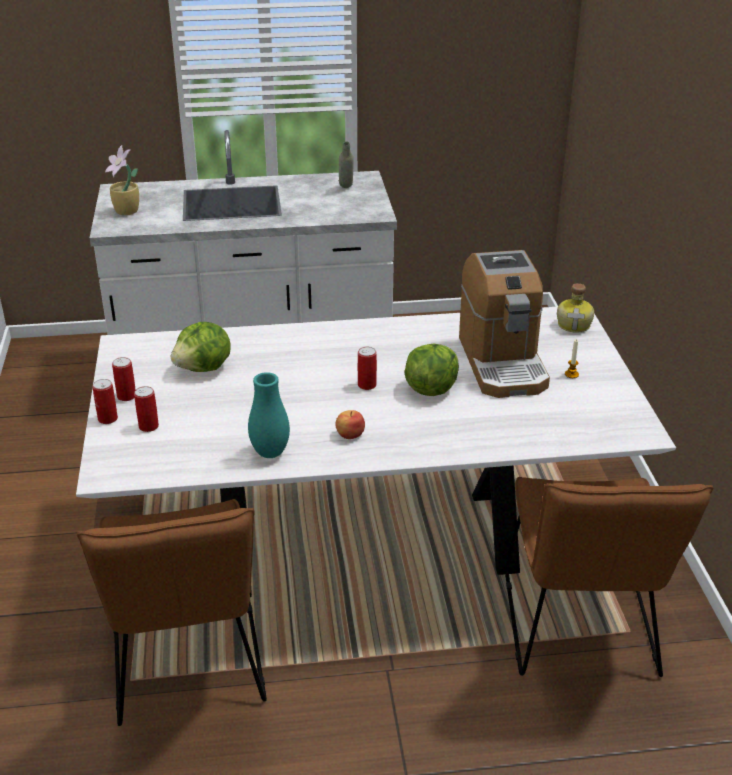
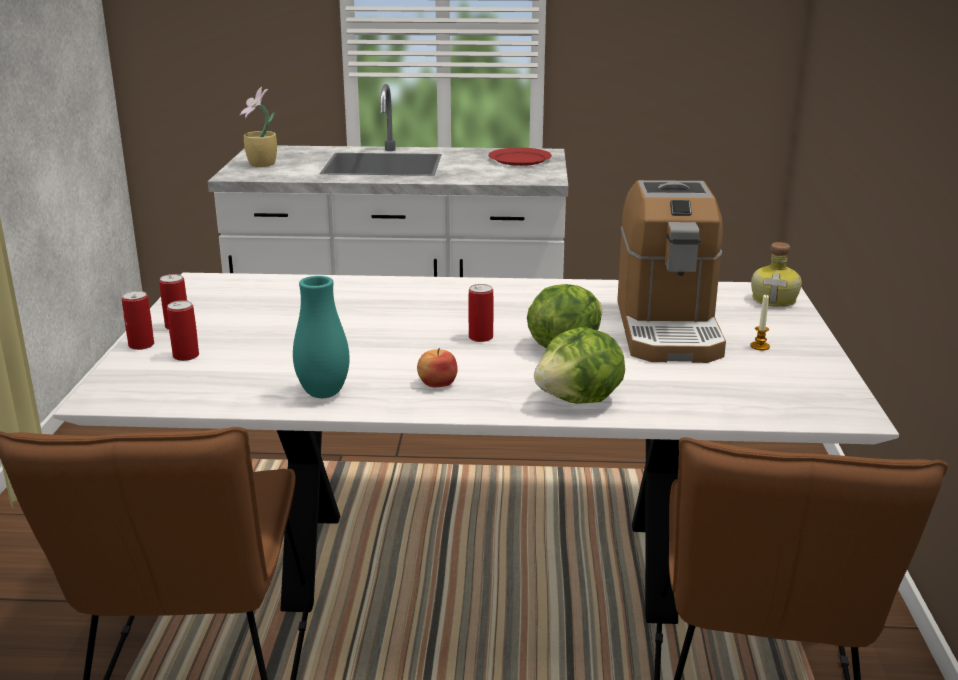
camera: 10 degrees right, 10 degrees down
(204, 368) = (285, 308): lettuce -> lettuce (580, 400)
(346, 189) = (519, 159): grey bottle -> red plate

